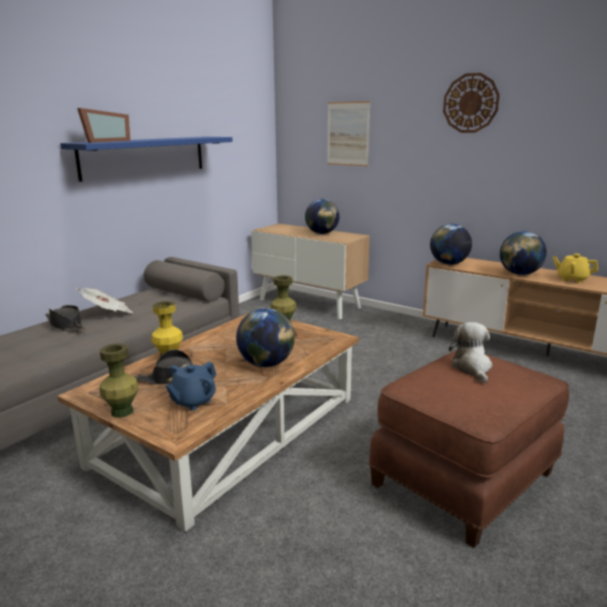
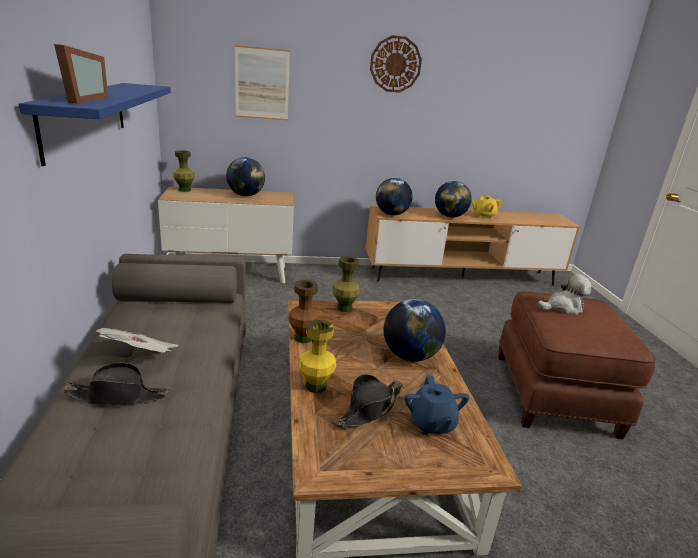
camera: 45 degrees left, 5 degrees up
(122, 411) = (399, 471): green vase -> green vase (185, 190)
(216, 332) = (303, 338): none -> brown vase
(472, 368) = (563, 307): plush toy -> plush toy turned 120 degrees clockwise

